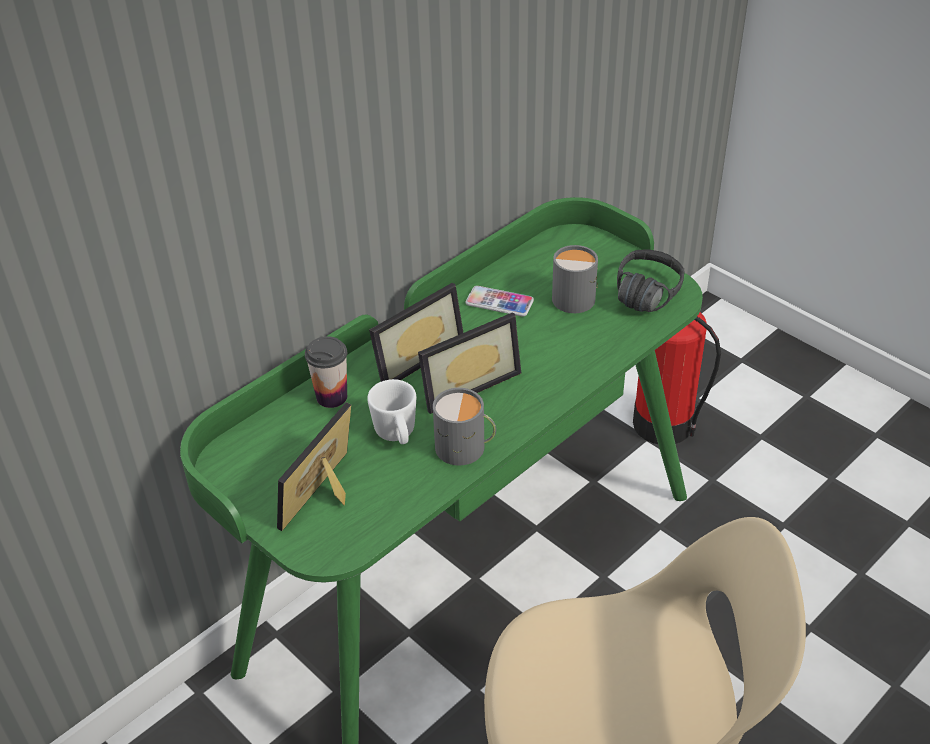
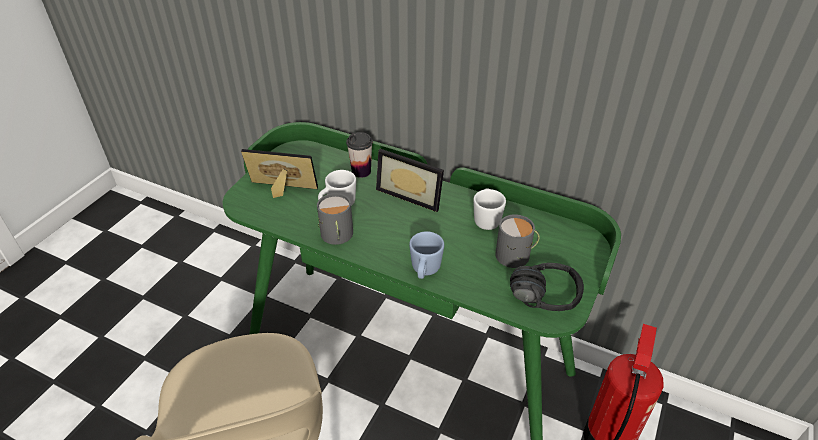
camera: 70 degrees right, 0 degrees up
(466, 382) = (397, 222): picture frame -> none
(499, 302) = (486, 219): phone -> white mug
(571, 378) = (424, 271): none -> blue mug

